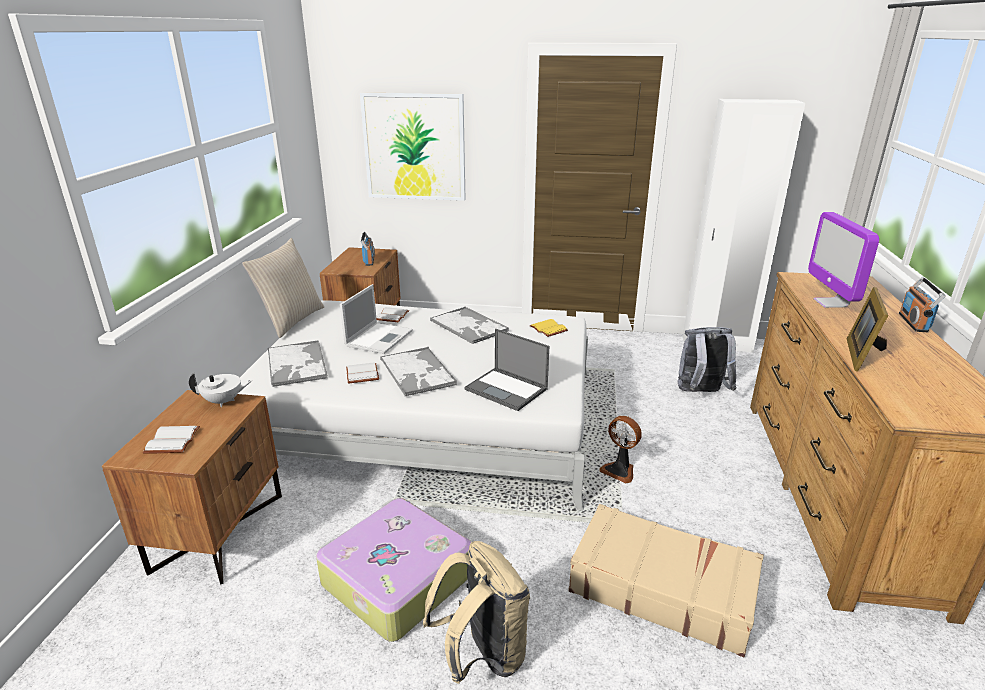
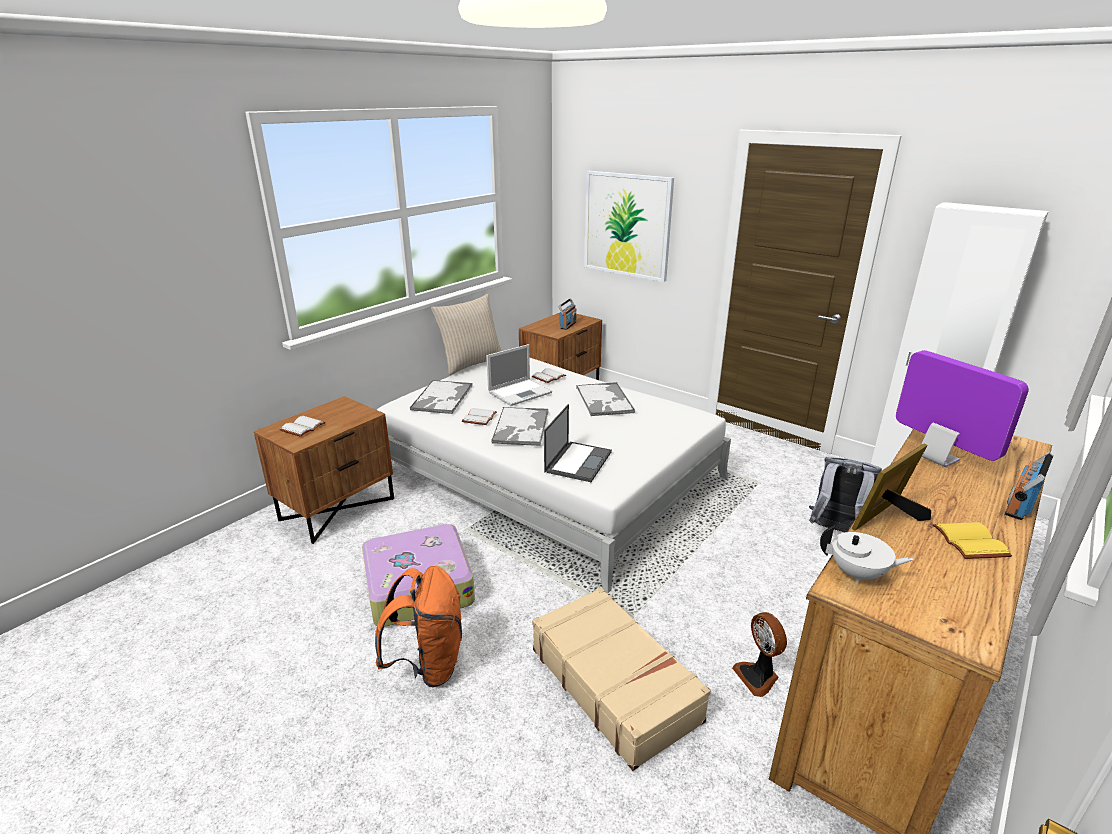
camera: 30 degrees right, 0 degrees up
(224, 401) = (356, 410): white teapot -> white teapot (858, 574)
(482, 655) = (428, 664): beige backpack -> orange backpack
(507, 389) = (578, 461): laptop -> laptop turned 135 degrees counterclockwise
(547, 329) = (673, 420): yellow book -> yellow book (967, 541)
(619, 470) = (674, 573): fan -> fan (758, 676)
(830, 303) = (938, 458): monitor -> monitor turned 120 degrees clockwise

